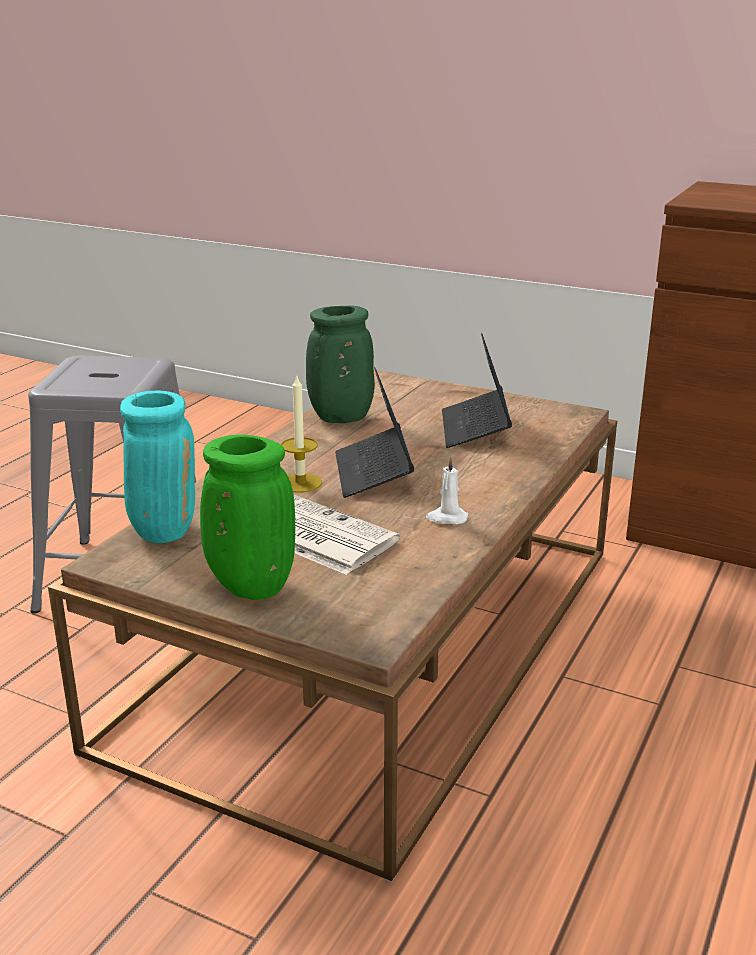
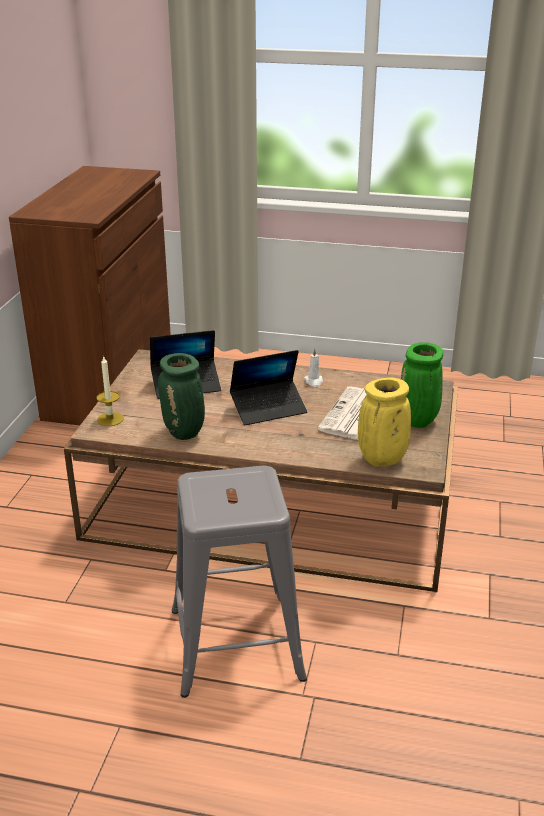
camera: 105 degrees left, 5 degrees up
(163, 530) = (381, 460): turquoise vase -> yellow vase
(300, 483) = (295, 429): candle -> candle (110, 419)

